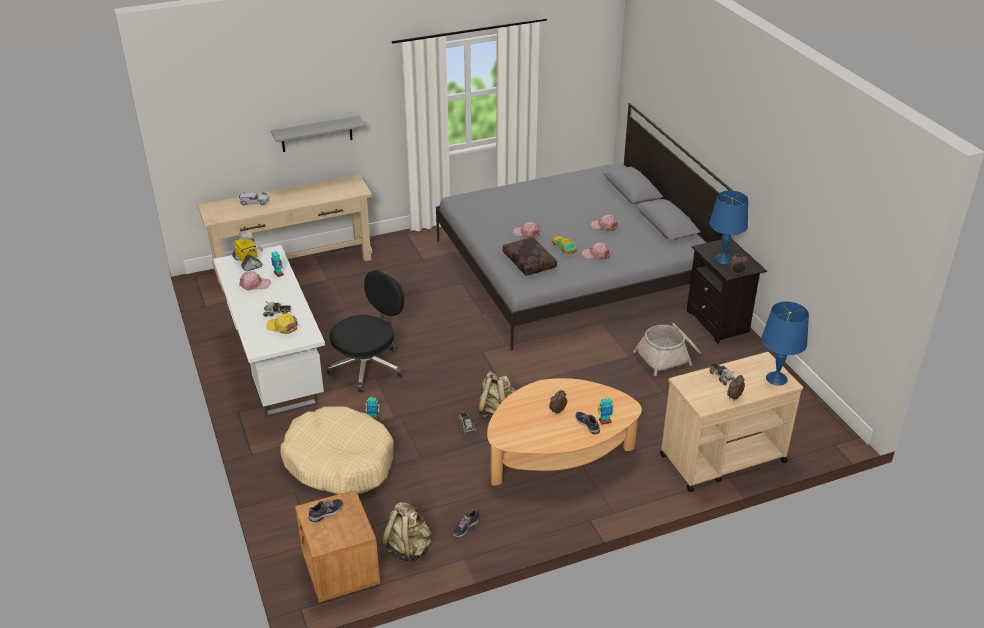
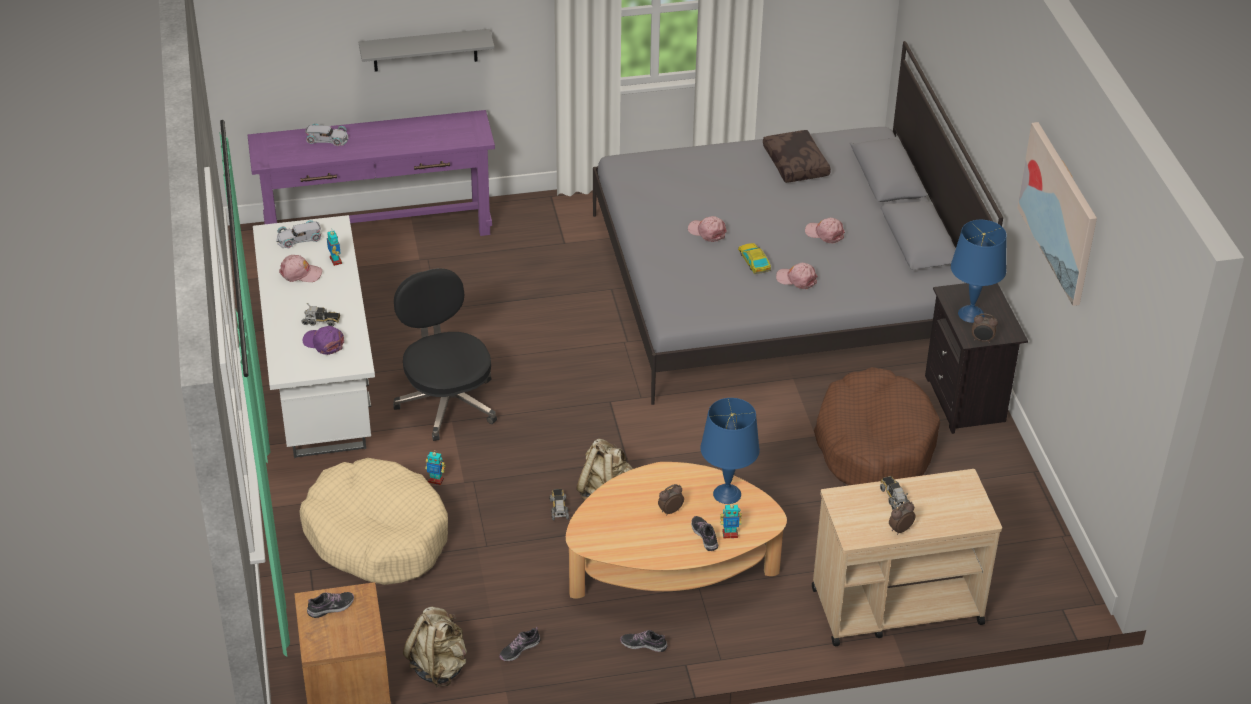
camera: 10 degrees right, 5 degrees up
(248, 262) = (298, 238): toy robot -> white toy car
(282, 327) = (324, 343): yellow cap -> purple cap
(294, 265) = (378, 230): beige console table -> purple console table
(368, 366) = (447, 402): black office chair -> black office chair turned 75 degrees counterclockwise
(530, 262) = (698, 279): brown pillow -> brown pillow (797, 164)
(555, 510) = (644, 645): none -> shoe
(669, 357) = (874, 444): basket -> brown dog bed
(776, 378) = (970, 510): blue table lamp -> blue table lamp (727, 494)
(791, 171) = (1059, 212): none -> picture

